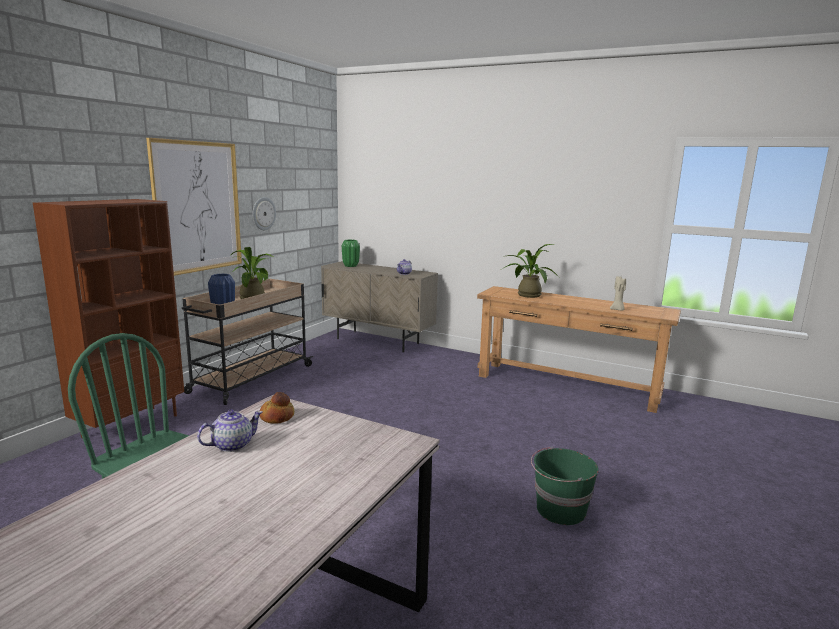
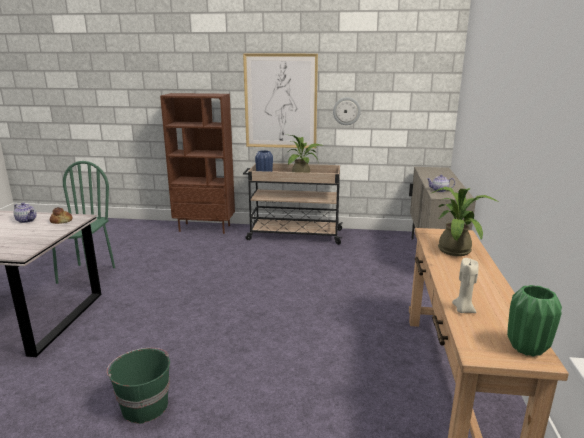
camera: 70 degrees right, 5 degrees up
(350, 266) = (433, 172): green vase -> green vase (526, 348)

